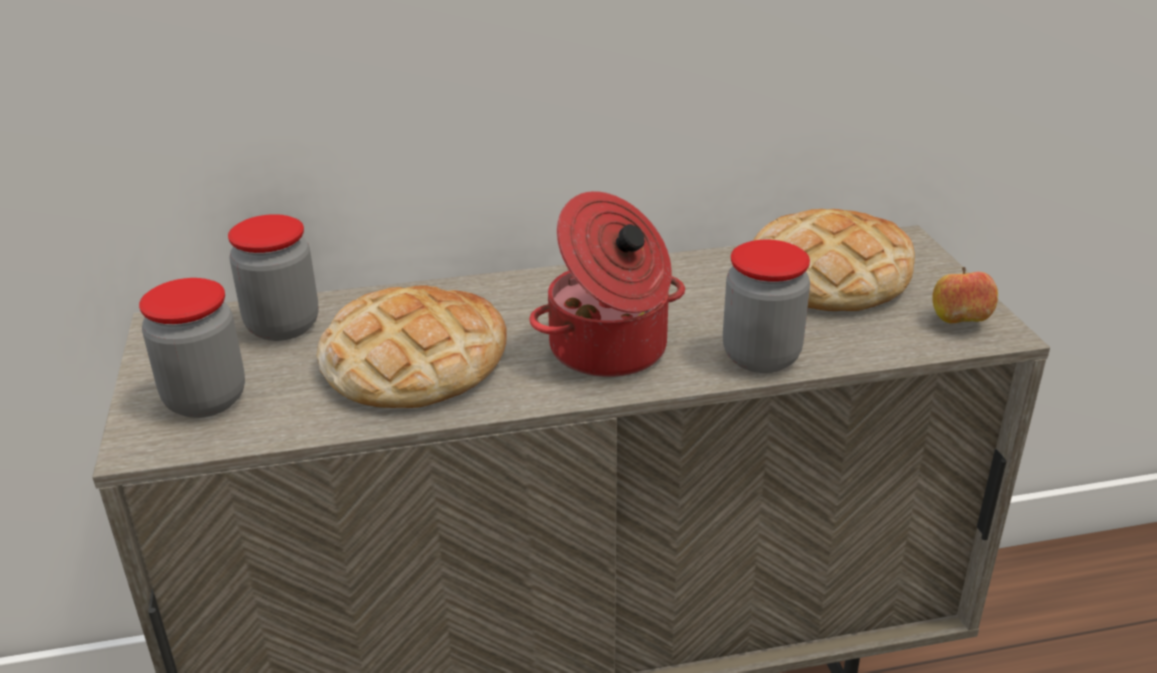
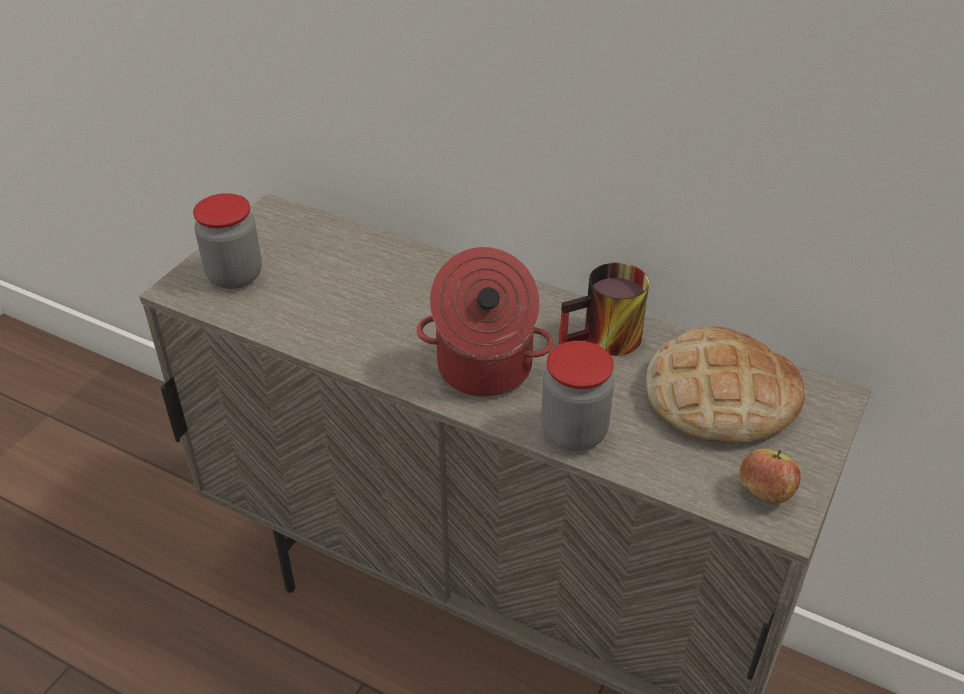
camera: 40 degrees right, 10 degrees up
(283, 326) = (327, 244): jar -> none
(413, 362) = (363, 311): bread -> none
(683, 282) = (605, 342): none -> mug

